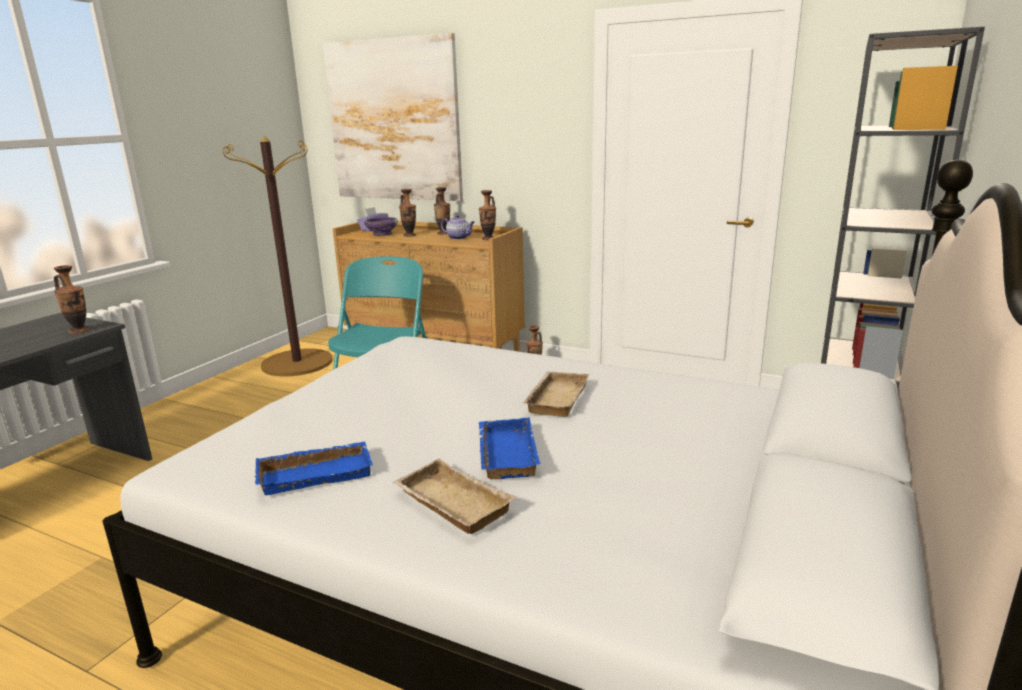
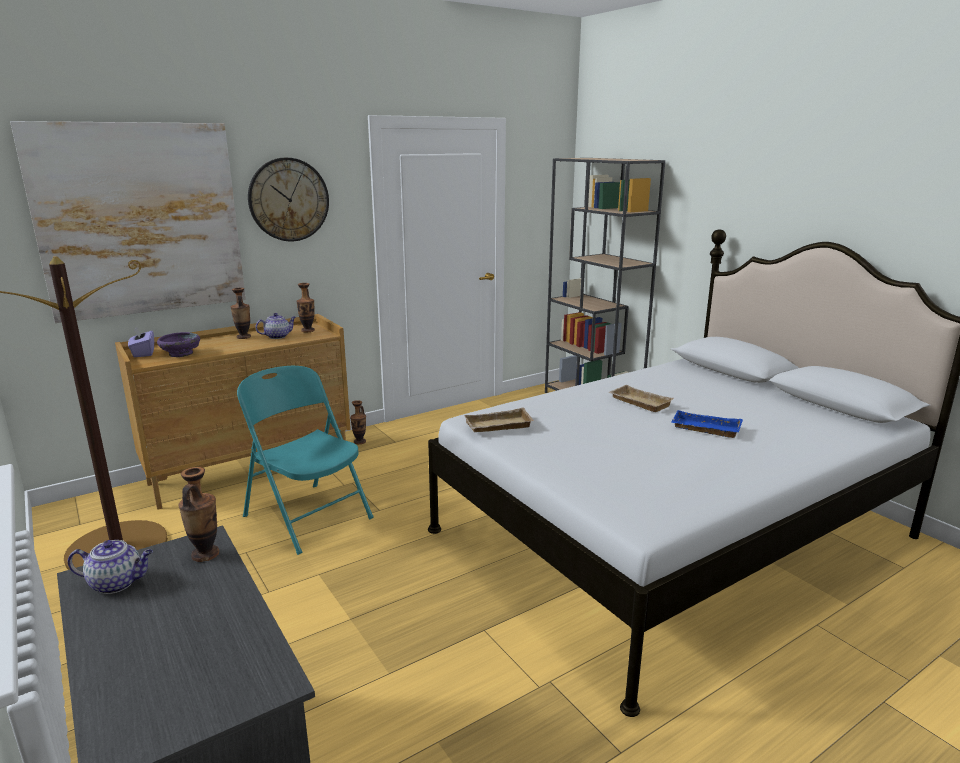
camera: 60 degrees left, 0 degrees up
(43, 325) = (117, 583): none -> teapot
(317, 473) = (693, 479): blue tray -> none
(409, 235) = (218, 347): vase -> none
(449, 504) = (754, 452): beige tray -> beige tray (498, 426)
(506, 107) = (288, 200): none -> wall clock

